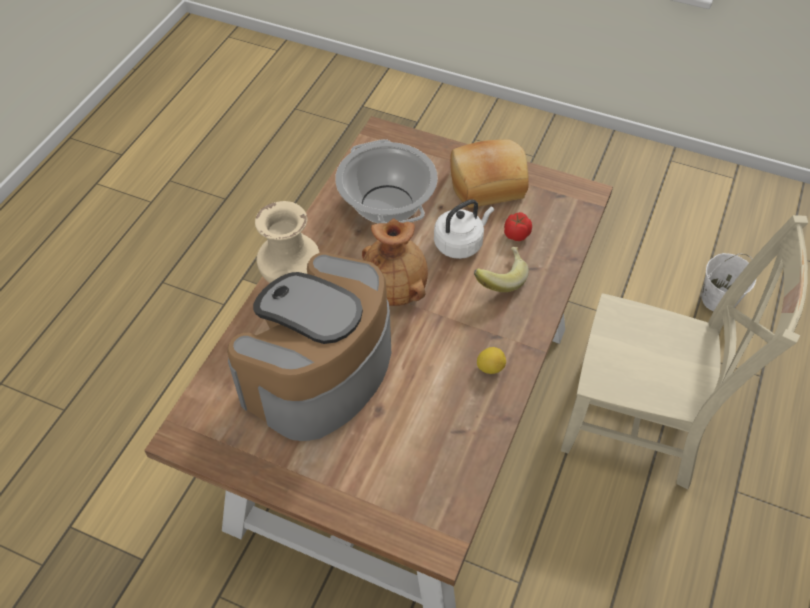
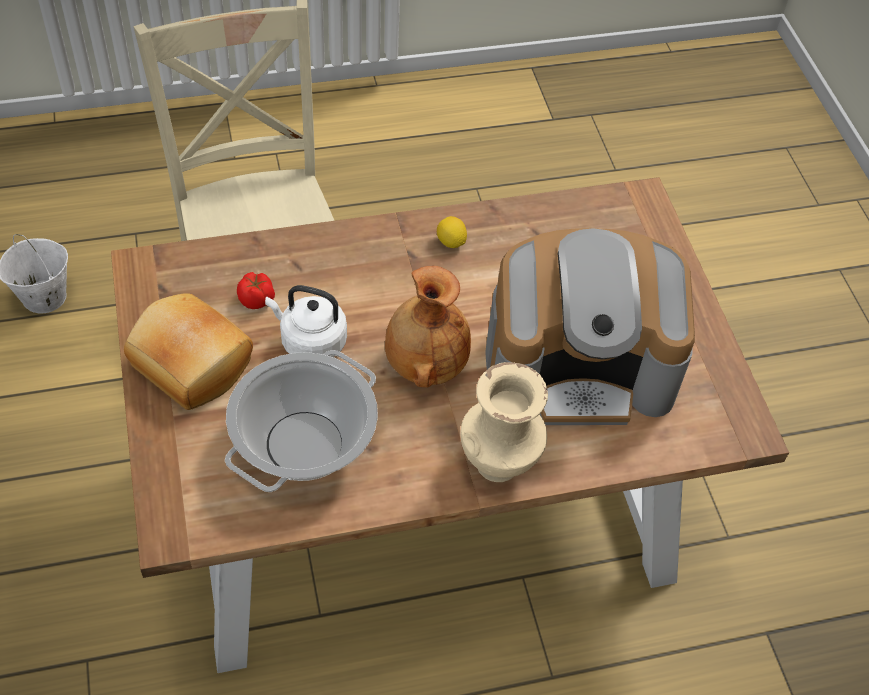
camera: 130 degrees left, 0 degrees up
(499, 278) = (333, 286): banana -> none

